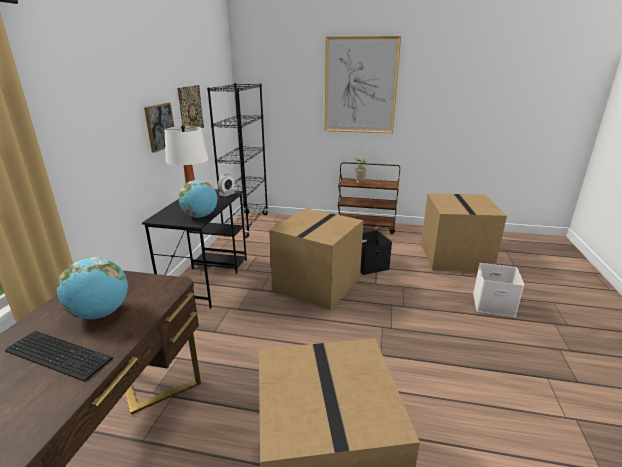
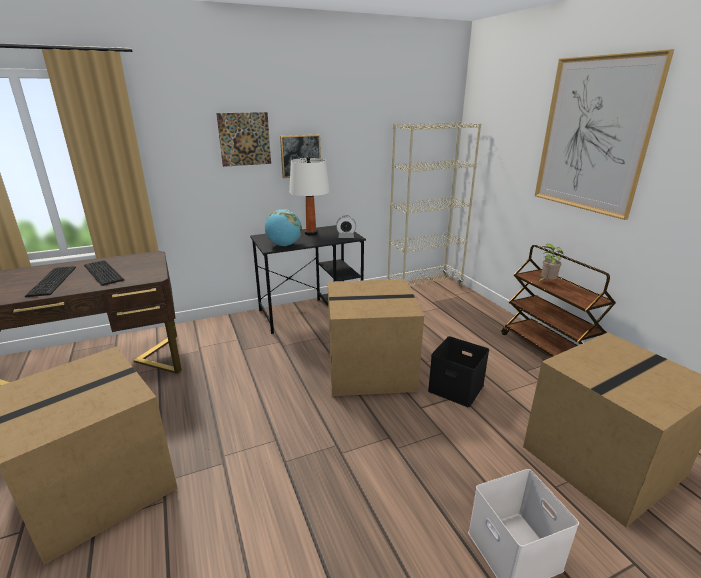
camera: 55 degrees right, 0 degrees up
(101, 314) = (102, 273): globe -> keyboard
(191, 109) = (359, 144): picture -> picture (244, 139)
(246, 224) = (424, 286): black bookcase -> beige bookcase

